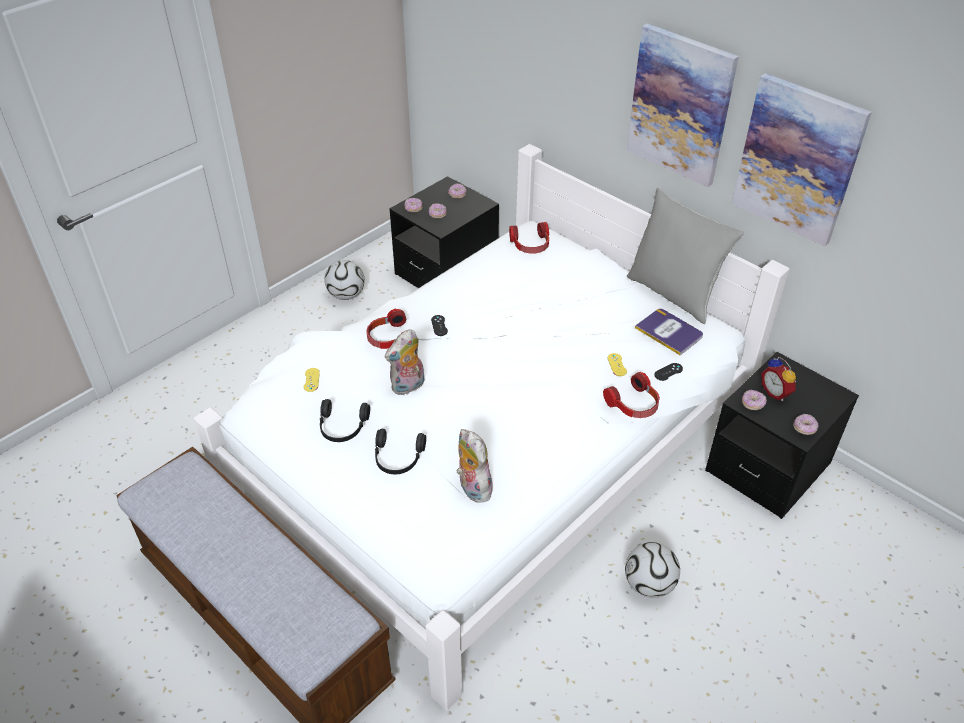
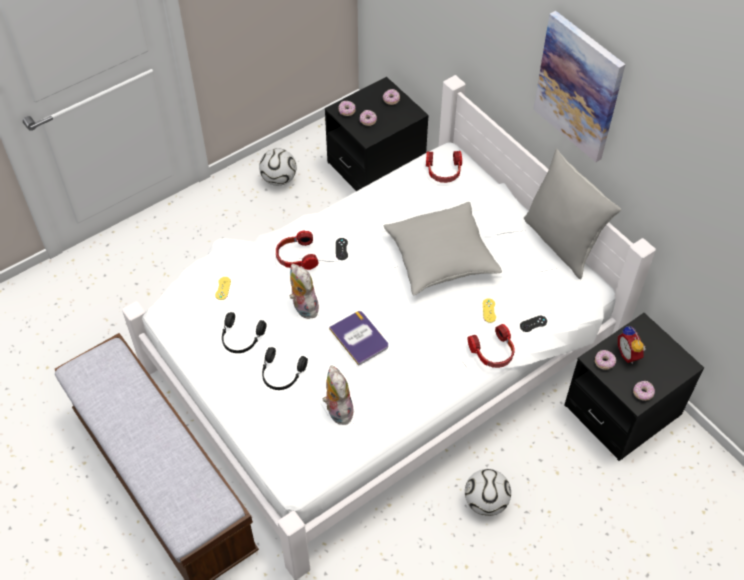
camera: 10 degrees right, 10 degrees up
(408, 387) = (303, 307): plush toy -> plush toy turned 90 degrees clockwise
(550, 322) = (441, 258): none -> grey pillow
(669, 332) = (545, 283): book -> book (359, 338)
(798, 160) = (667, 163): picture -> none

